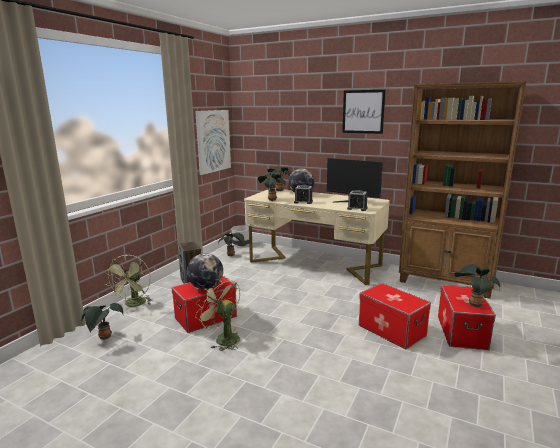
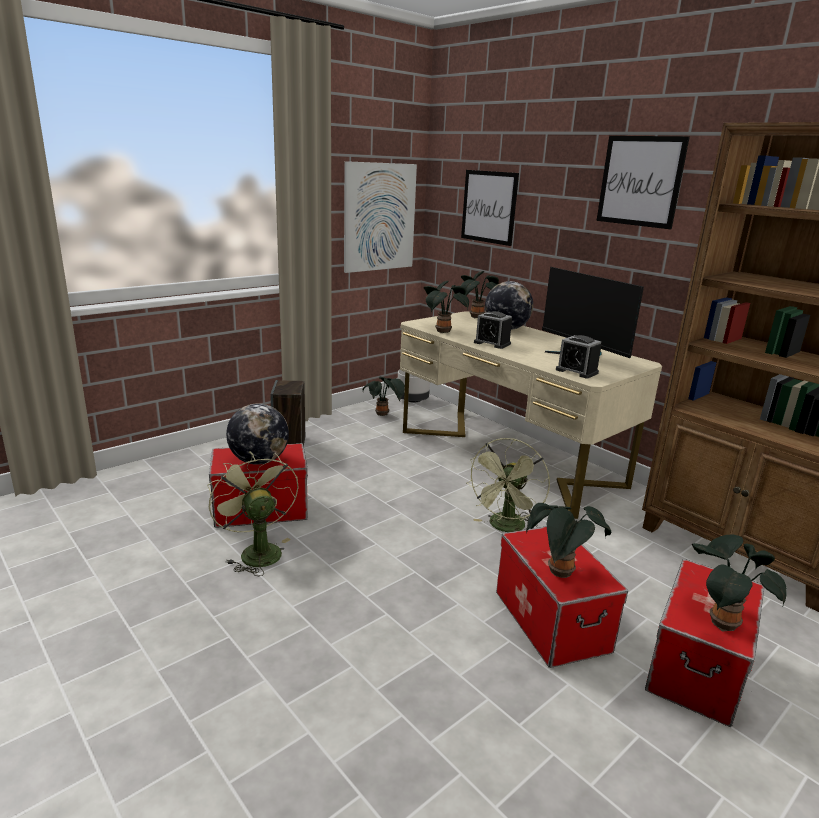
camera: 20 degrees right, 5 degrees up
(104, 338) = (103, 504): potted plant -> potted plant (560, 574)
(134, 305) = (182, 463): green fan -> green fan (505, 528)
(276, 130) = (489, 207): none -> picture

